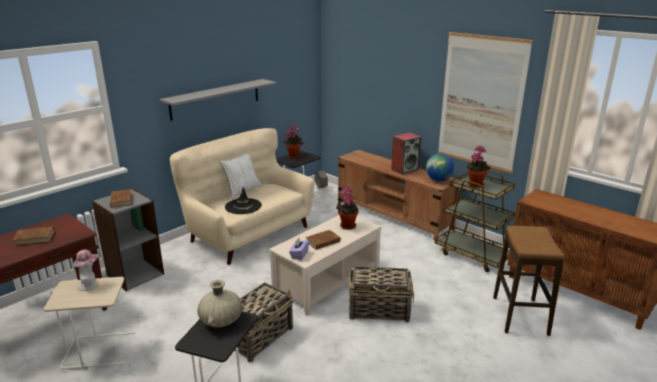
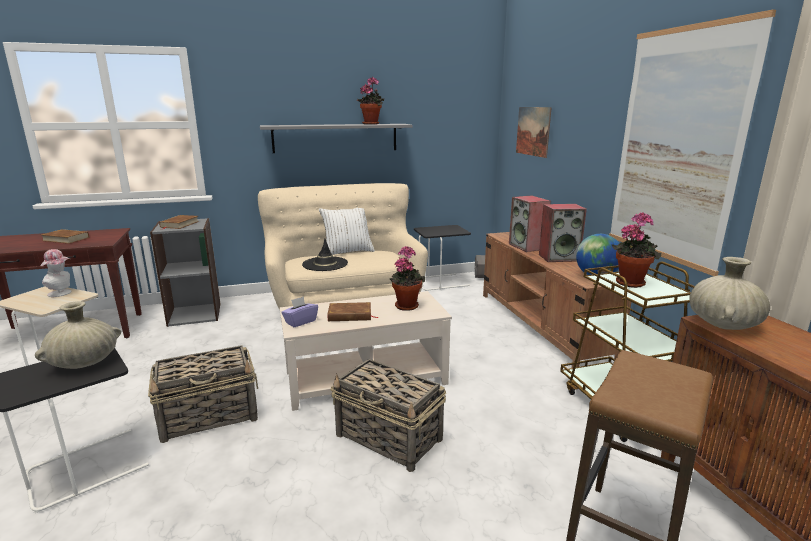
camera: 30 degrees right, 5 degrees down
(294, 156) = (440, 228): potted plant -> potted plant (372, 124)
(360, 78) = (533, 131): none -> picture
(377, 164) = (527, 246): none -> speaker
(535, 201) = (722, 324): none -> beige vase

